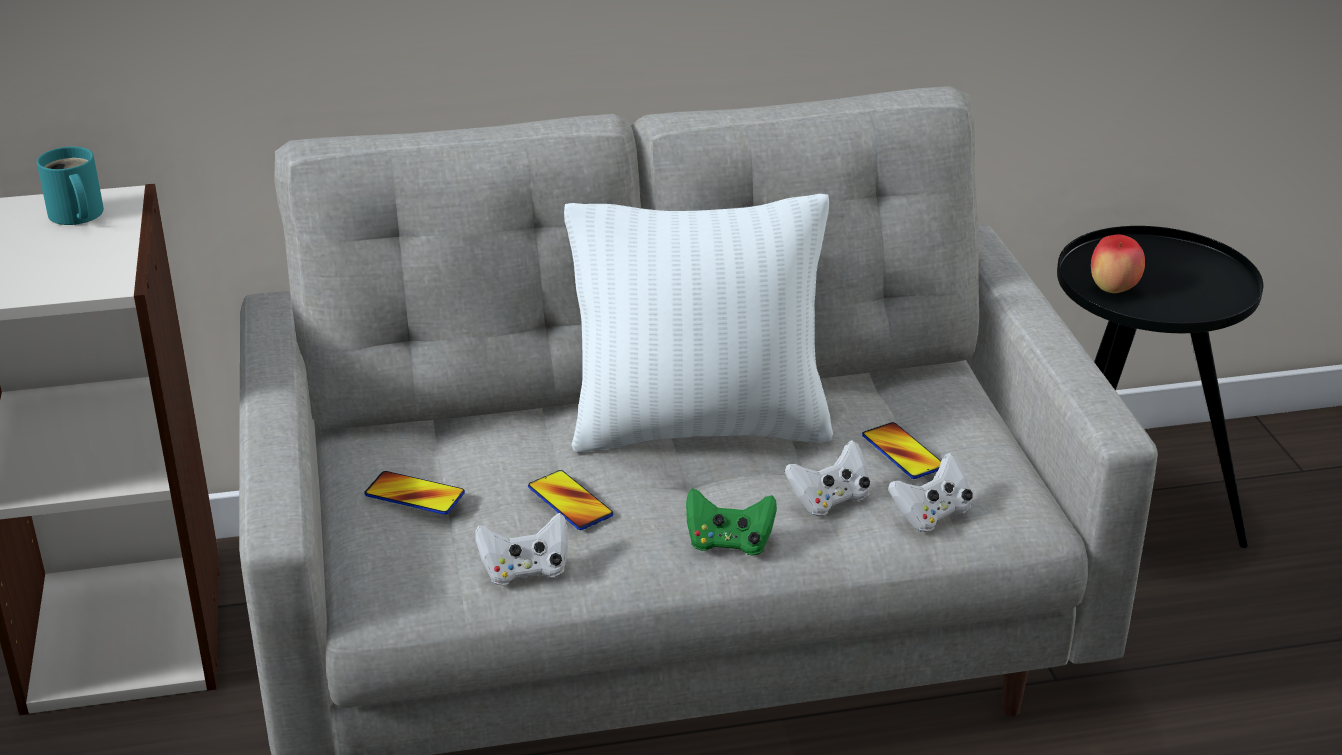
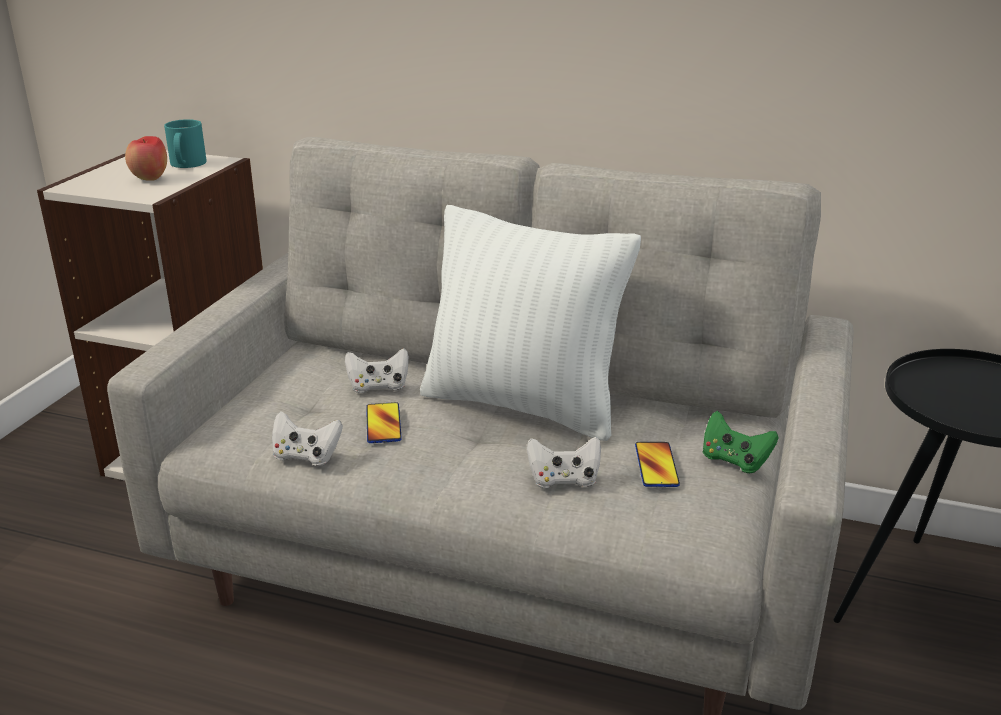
camera: 30 degrees right, 5 degrees down
(414, 495) = (295, 390): phone -> none
(729, 543) = (459, 484): green game controller -> green game controller (734, 461)
(931, 515) = (633, 516): white game controller -> white game controller (378, 387)
(1113, 289) = (931, 394): apple -> apple (150, 179)

